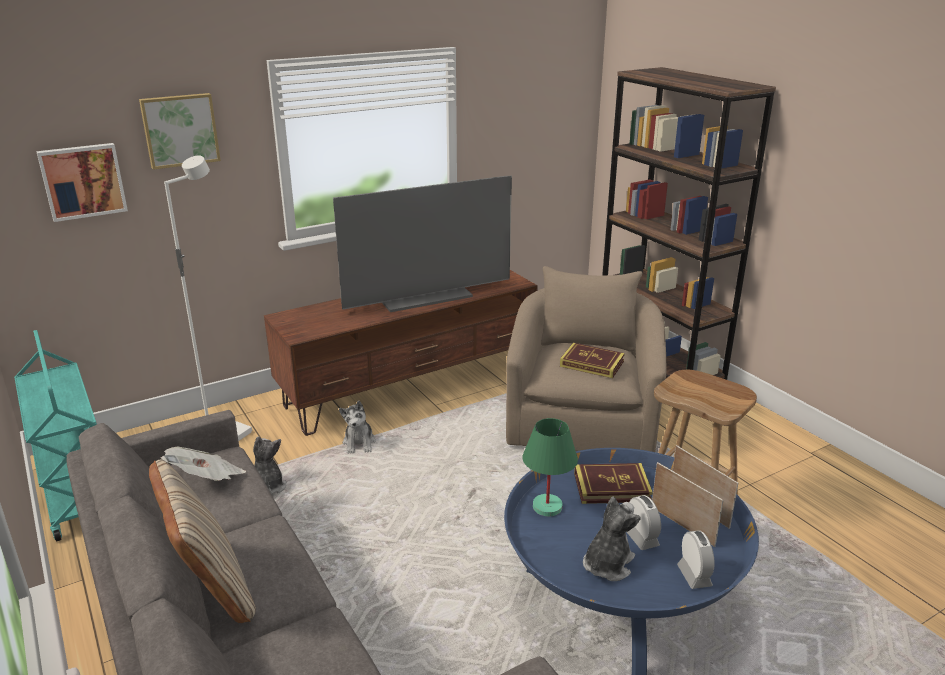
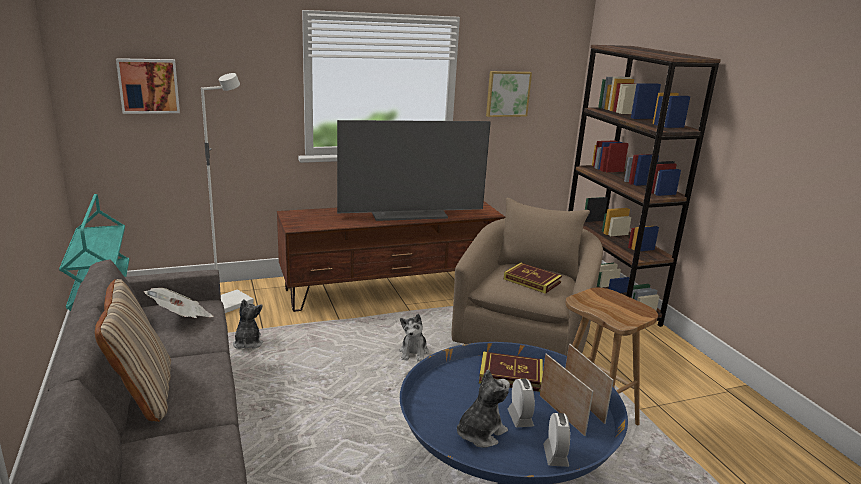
camera: 10 degrees right, 5 degrees down
(180, 130) = (228, 56): picture -> picture (507, 93)
(359, 443) = (333, 323): plush toy -> plush toy (414, 352)
(548, 507) = (448, 381): green table lamp -> none

